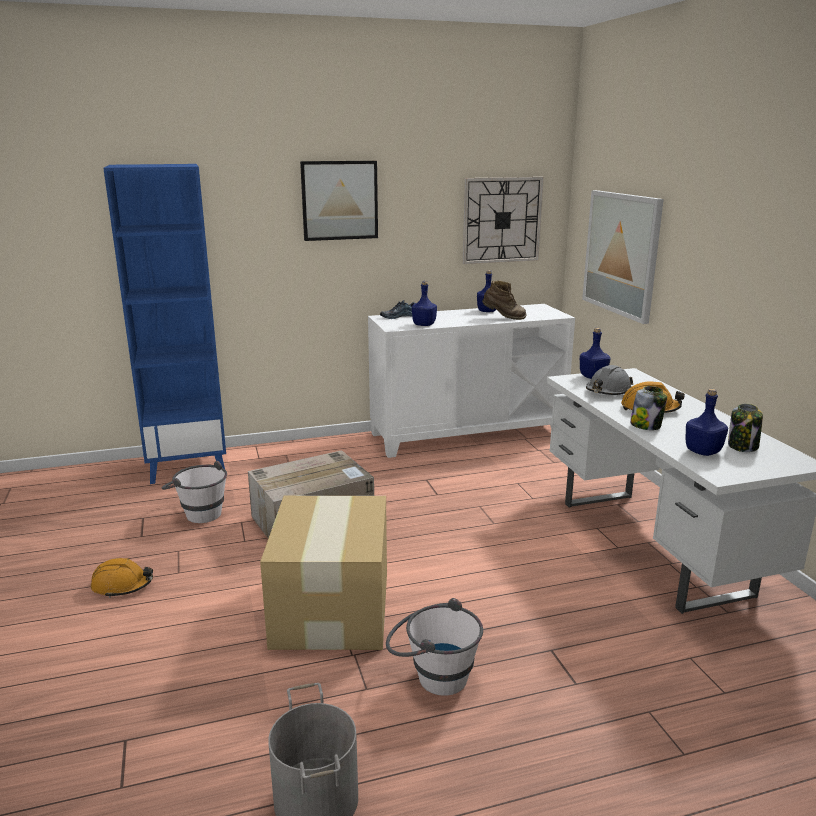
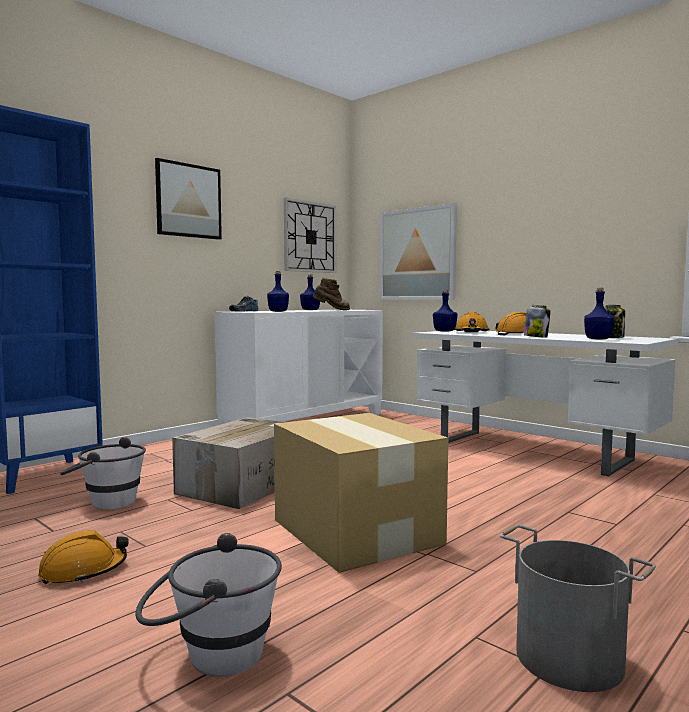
camera: 30 degrees left, 15 degrees down
(432, 675) = (513, 548): white bucket -> white bucket (210, 656)
(608, 391) = (471, 333): grey hard hat -> orange hard hat

